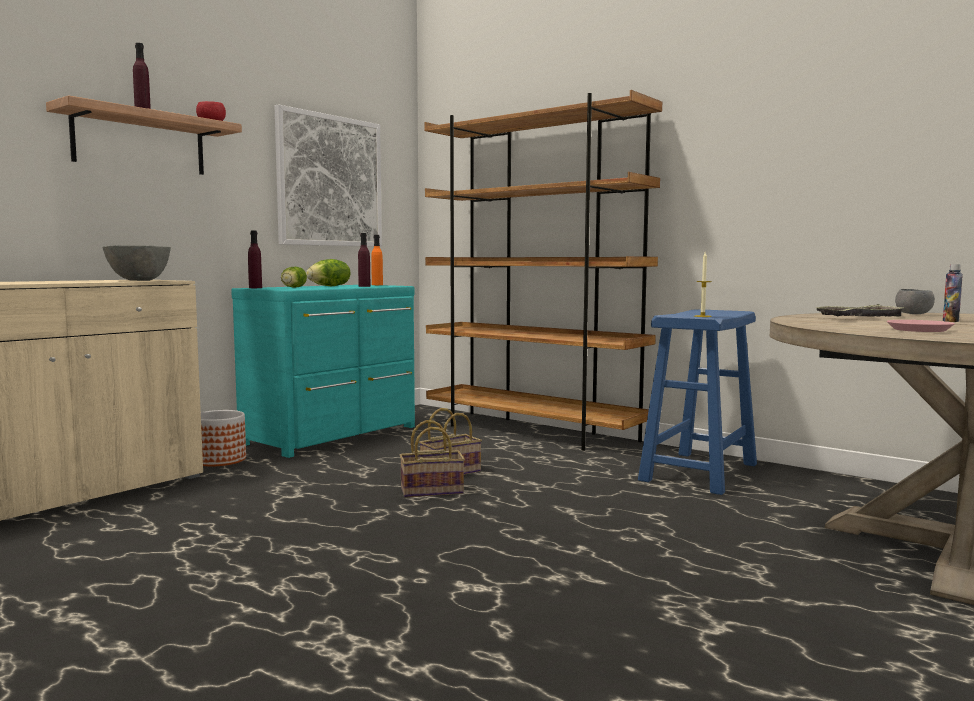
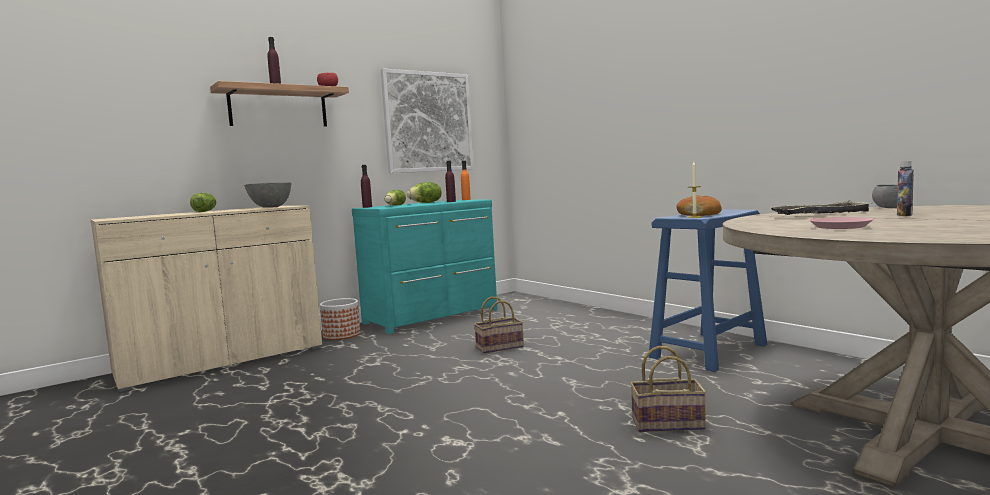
camera: 15 degrees right, 0 degrees up
(40, 281) = (206, 211): none -> lettuce
(433, 490) = (476, 362): basket -> basket (669, 423)
(532, 431) = (588, 314): brown bookcase -> none
(699, 314) = (699, 214): none -> bread

